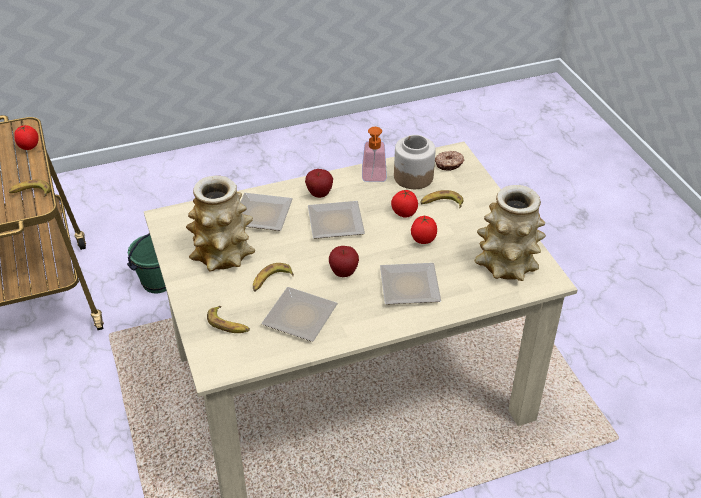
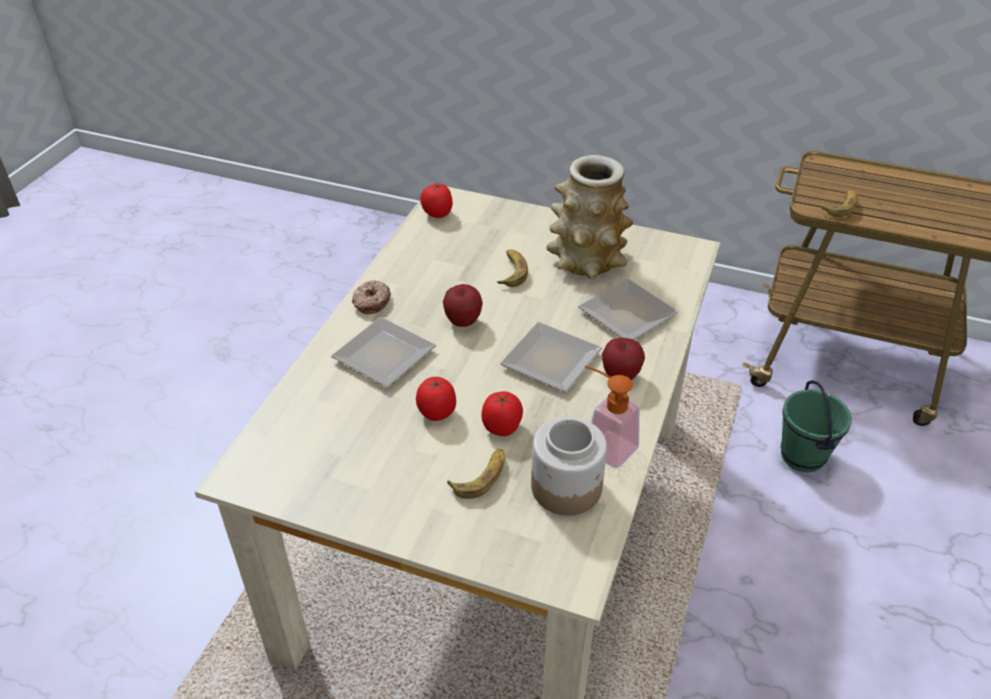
camera: 130 degrees right, 0 degrees up
(29, 147) = (945, 230): tomato -> tomato (437, 214)
(228, 324) = (485, 225): banana -> none
(299, 315) = (444, 266): plate -> none
(449, 164) = (556, 550): donut -> donut (371, 302)
(506, 265) = (309, 456): vase -> none

